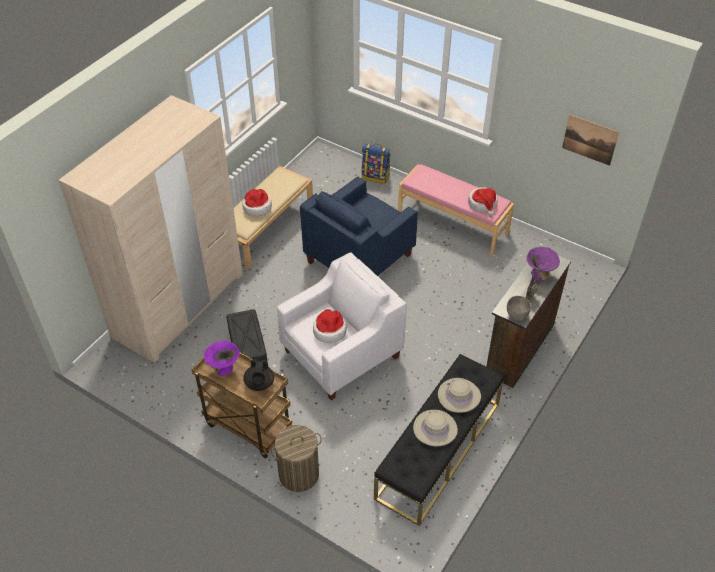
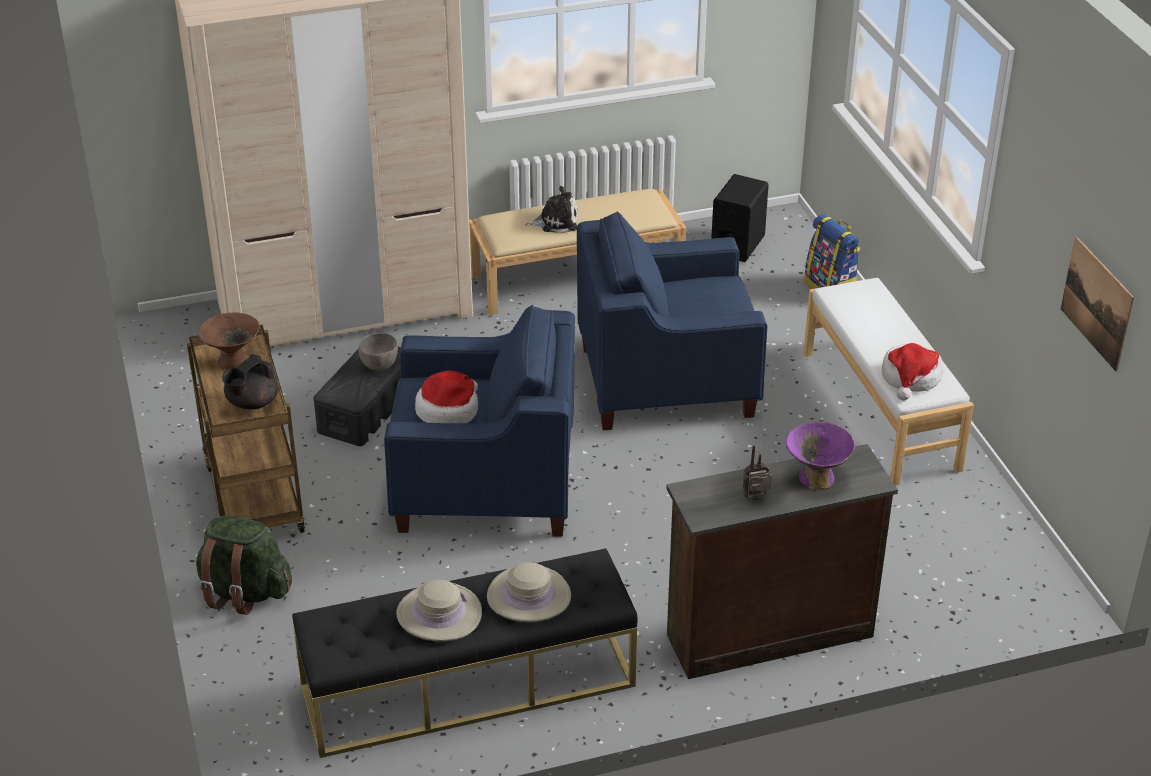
camera: 40 degrees right, 10 degrees down
(224, 368) = (233, 362): purple bowl -> brown bowl
(257, 207) = (556, 221): hat -> plush toy
(299, 474) = (244, 592): laundry basket -> green backpack
(316, 175) = (737, 245): none -> black speaker
(342, 354) = (485, 486): white armchair -> blue armchair
(453, 223) = (881, 410): pink bench -> white bench
(517, 315) = (700, 509): grey bowl -> grey bowl (379, 365)

